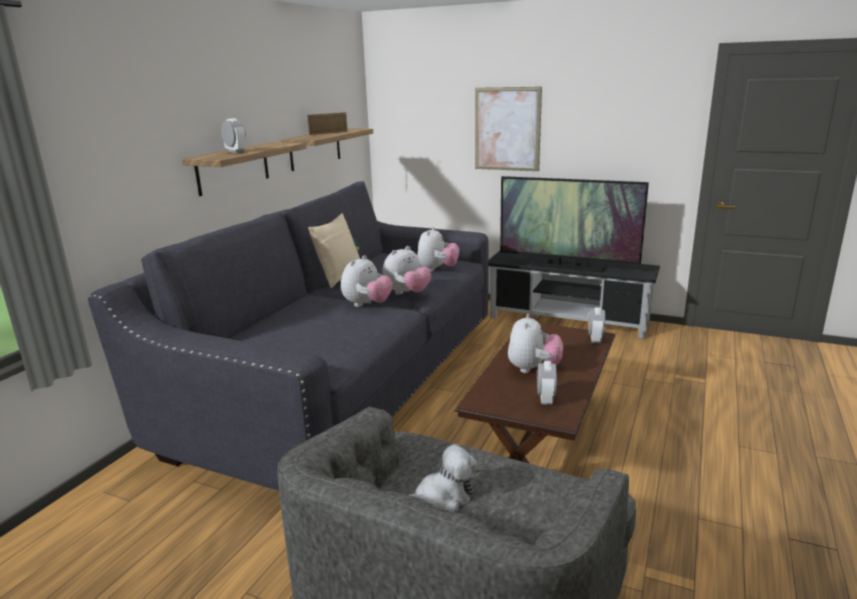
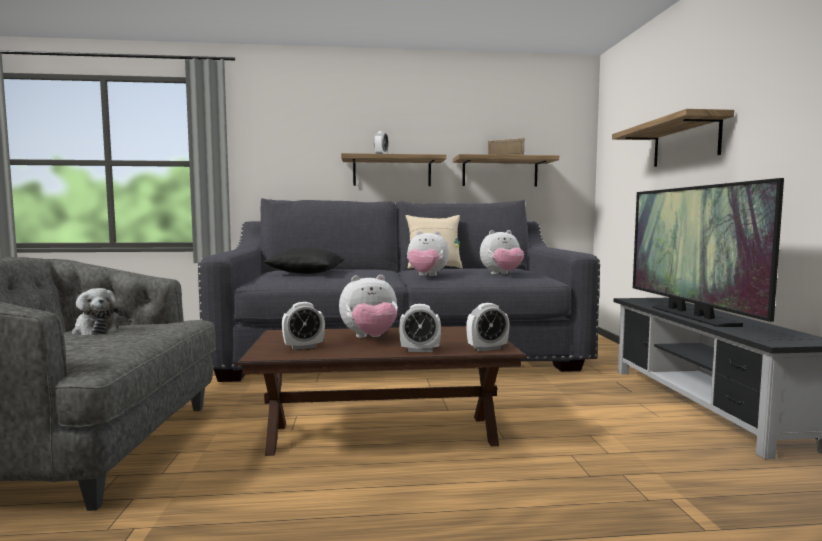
camera: 60 degrees right, 15 degrees down
(314, 336) = (306, 273): none -> black pillow
(367, 304) = (384, 274): plush toy -> none
(507, 129) = (685, 142): picture -> shelf
(585, 360) = (420, 350): none -> alarm clock

